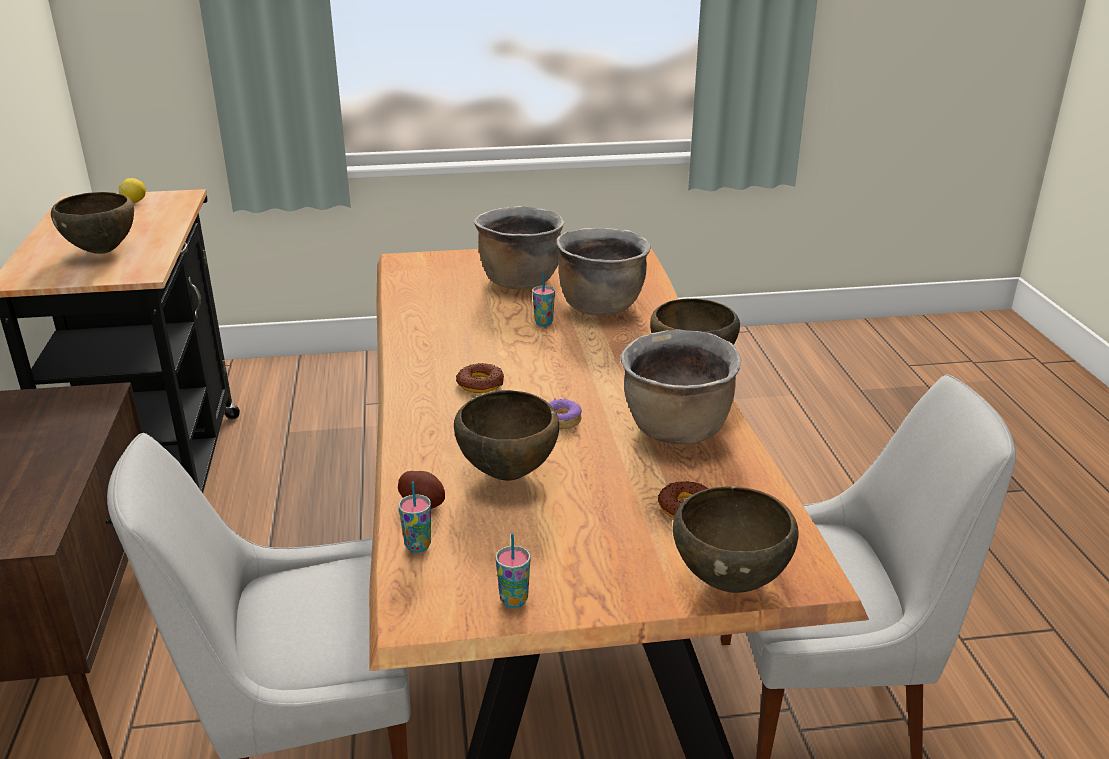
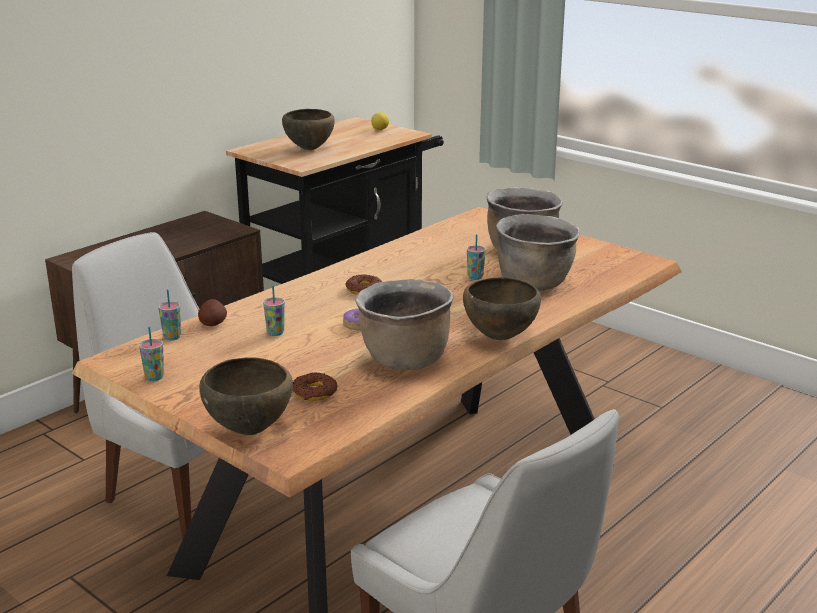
camera: 50 degrees right, 5 degrees down
(509, 474) = (275, 333): brown bowl -> cup

